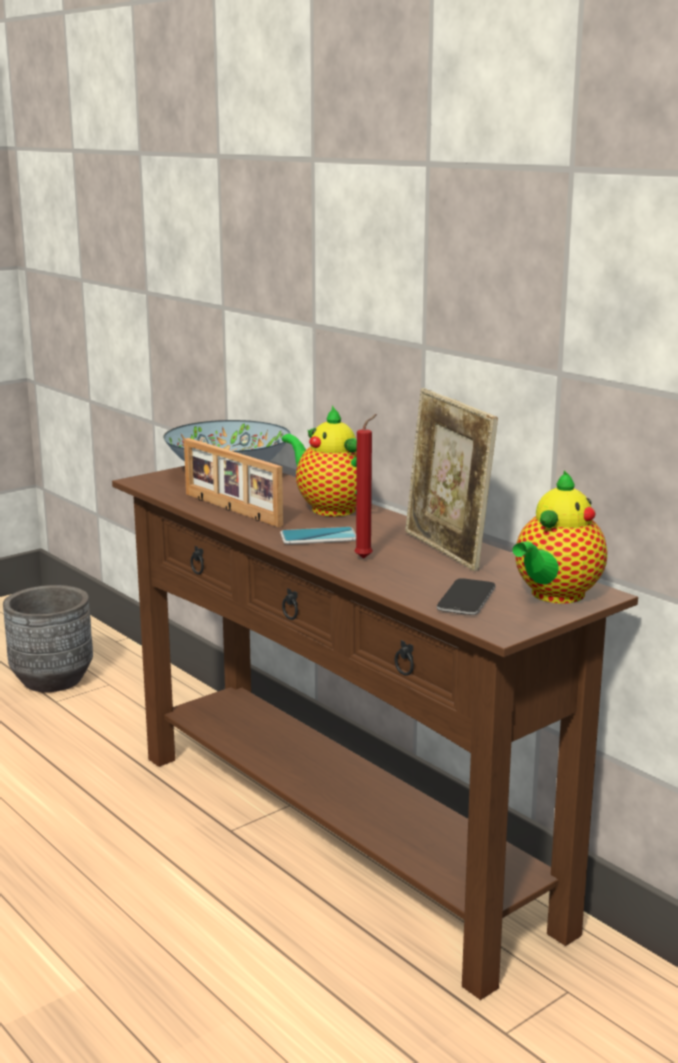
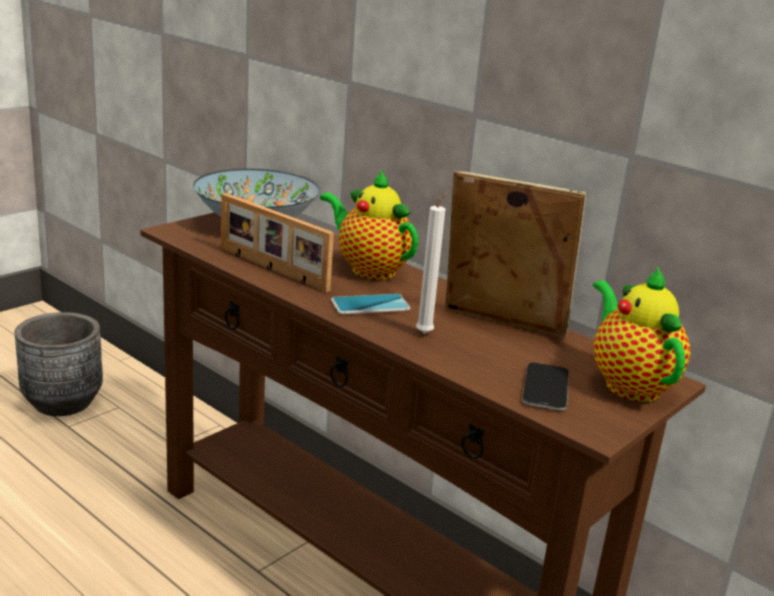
camera: 10 degrees left, 5 degrees up
(366, 558) = (426, 333): red candle -> white candle
(446, 550) = (501, 324): picture frame -> picture frame turned 150 degrees clockwise
(555, 595) = (629, 384): teapot -> teapot turned 135 degrees clockwise

